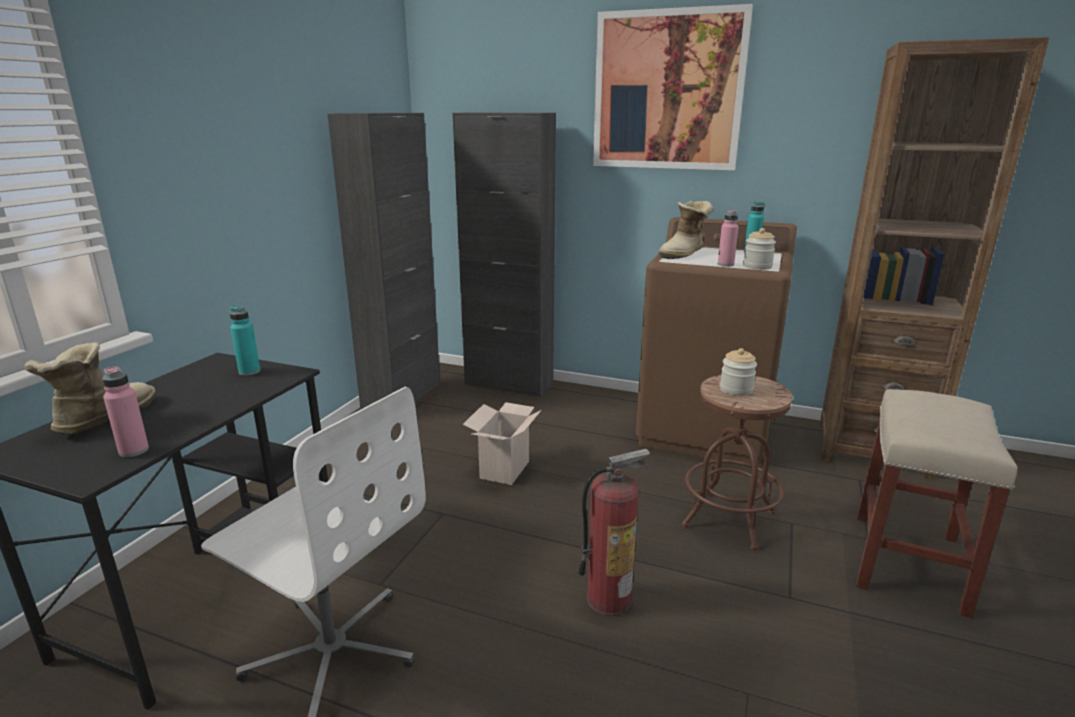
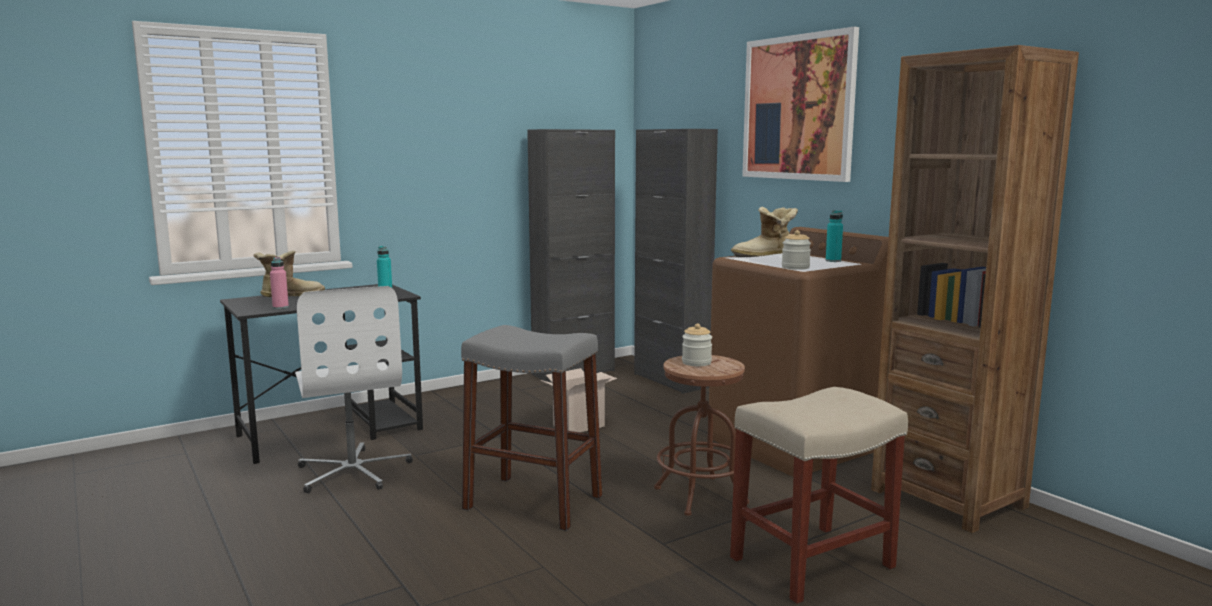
camera: 35 degrees right, 10 degrees down
(609, 599) = (533, 502): fire extinguisher -> grey stool
(725, 264) = (772, 264): pink bottle -> none

